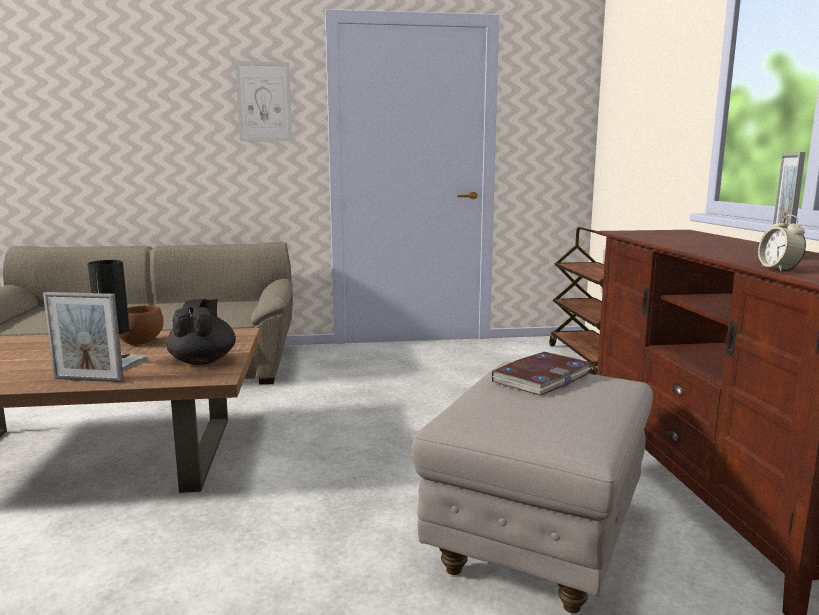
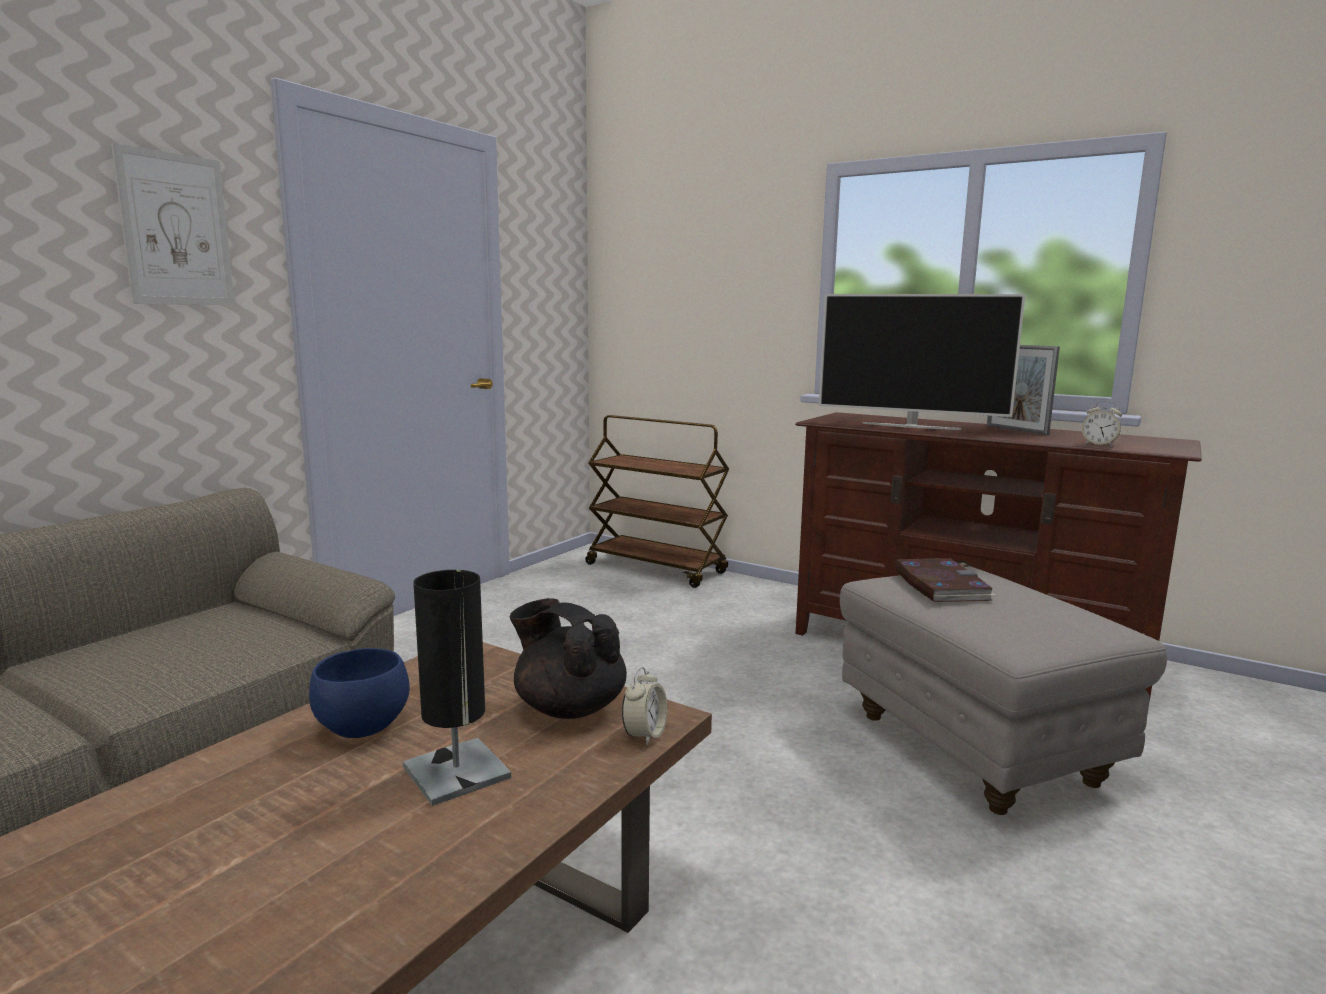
camera: 50 degrees left, 0 degrees up
(88, 380) = (515, 814): picture frame -> none
(139, 342) = (360, 728): brown bowl -> blue bowl
(191, 379) = (644, 735): none -> alarm clock
(678, 241) = (910, 426): none -> television

